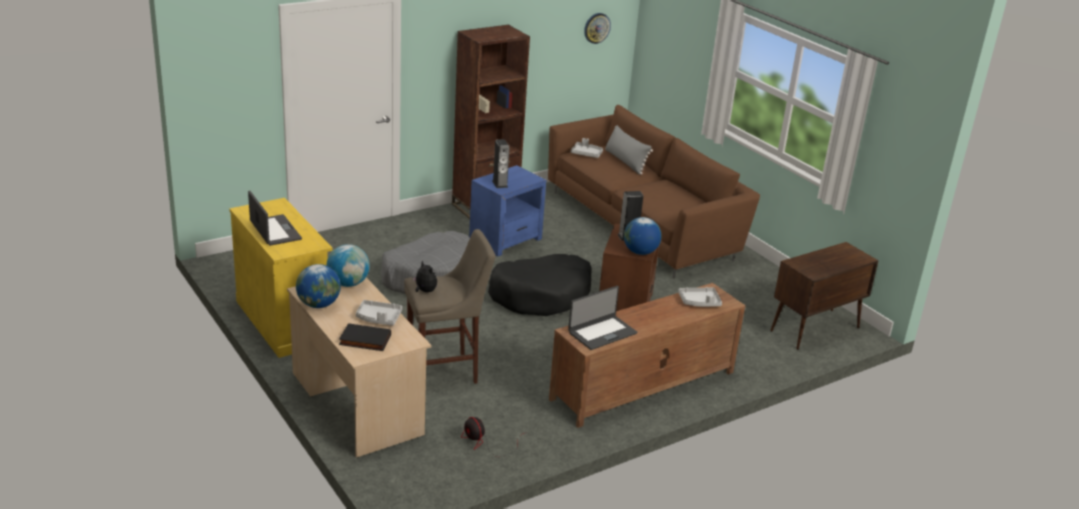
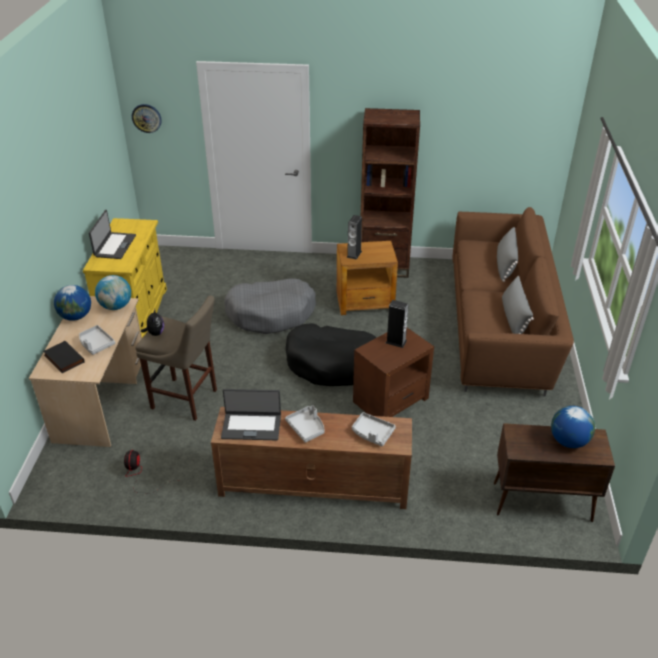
camera: 40 degrees right, 10 degrees up
(506, 239) = (365, 302): blue side table -> brown side table
(586, 154) = (478, 246): grey tray -> grey tray (306, 428)
(596, 28) = (525, 128): wall clock -> wall clock (146, 118)
(640, 252) = (386, 361): globe -> globe (568, 441)
(682, 197) = (514, 318): none -> grey pillow

